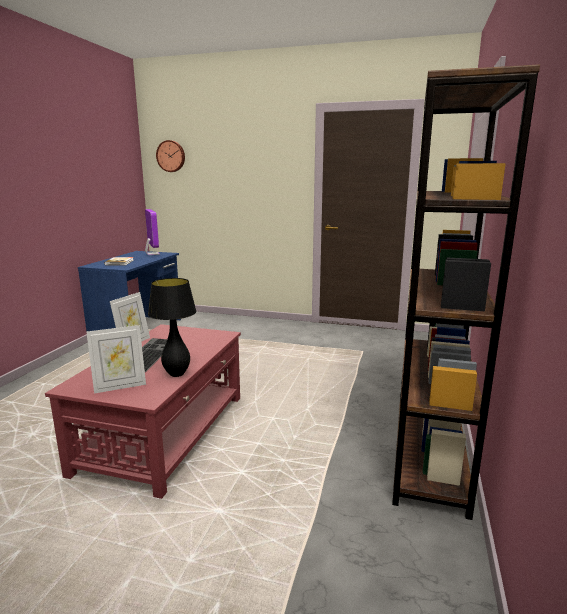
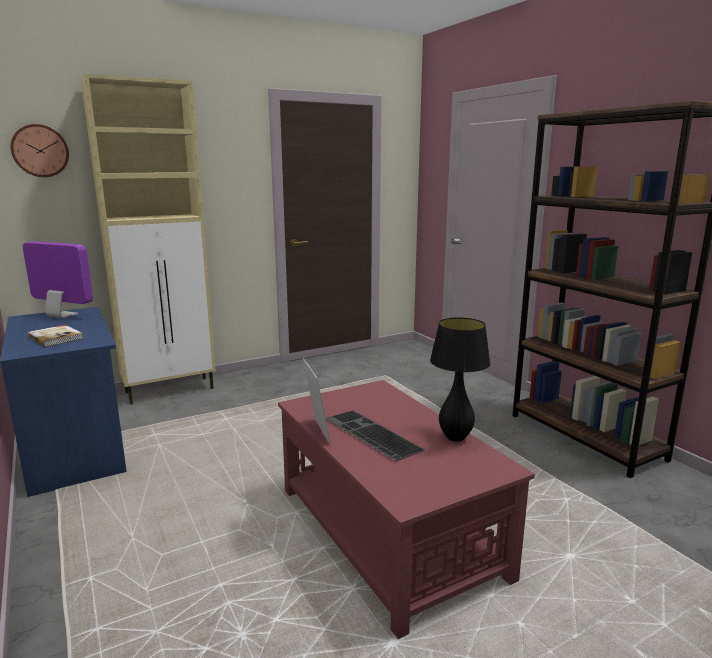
camera: 45 degrees left, 0 degrees up
(120, 386) = (448, 473): picture frame -> none
(225, 318) = (171, 390): none -> beige cabinet

